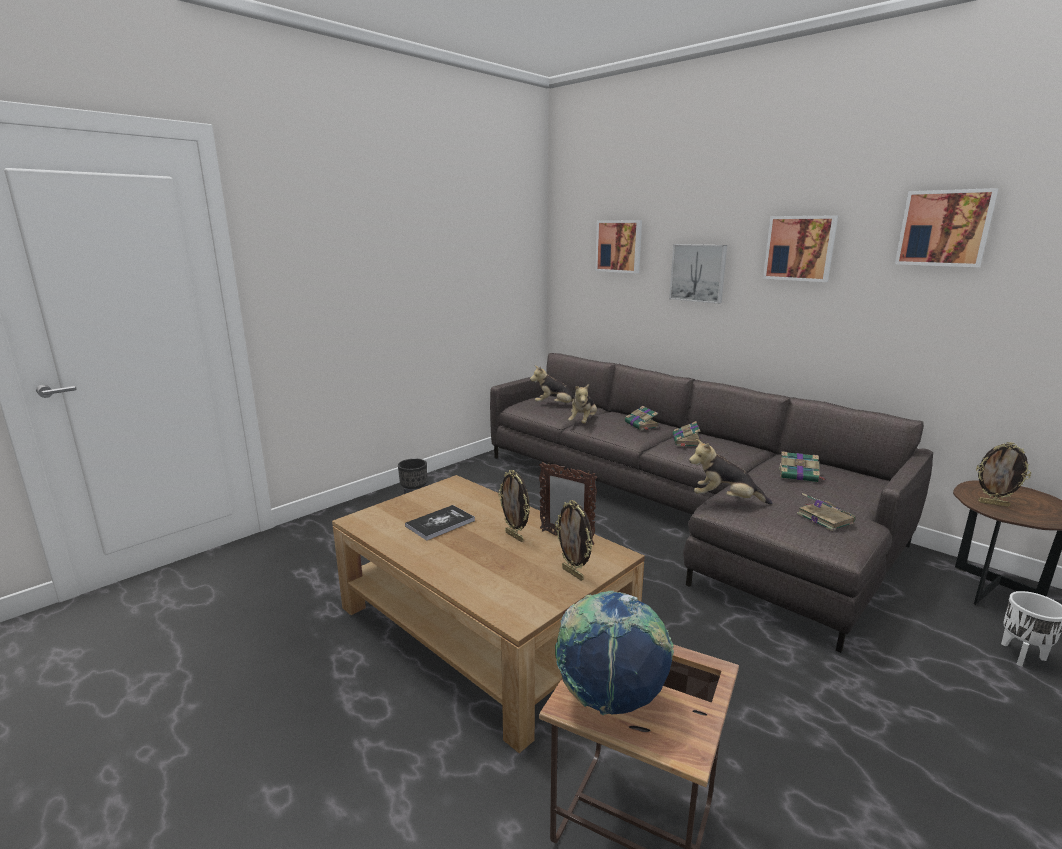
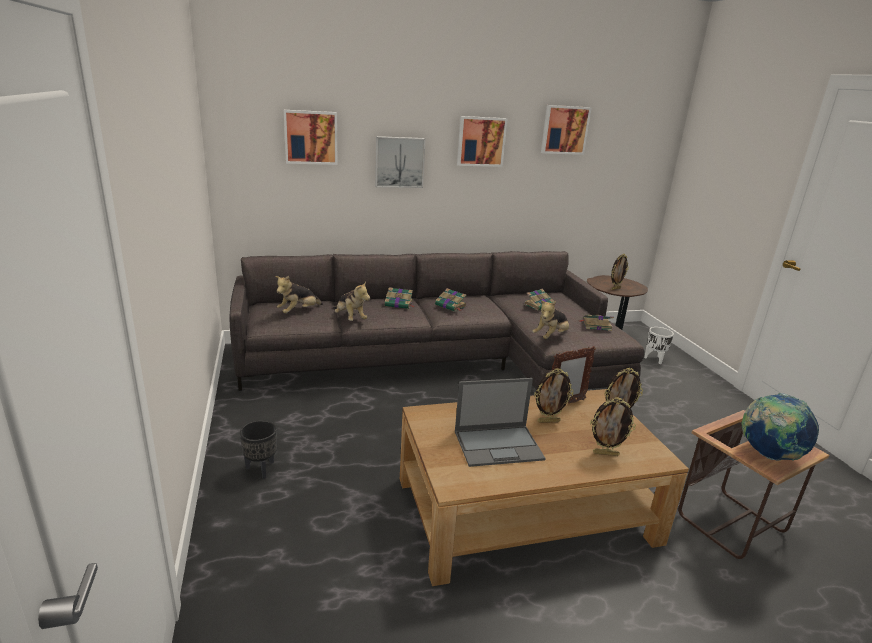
camera: 60 degrees left, 5 degrees up
(440, 523) = (499, 445): book -> laptop
(487, 579) = (605, 453): none -> picture frame

